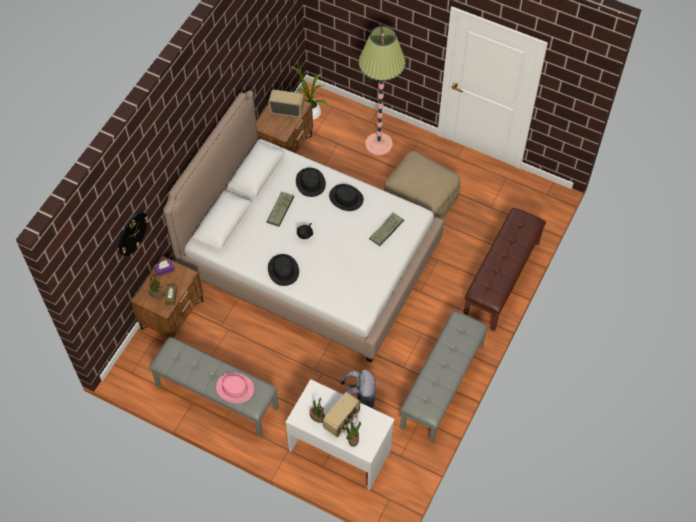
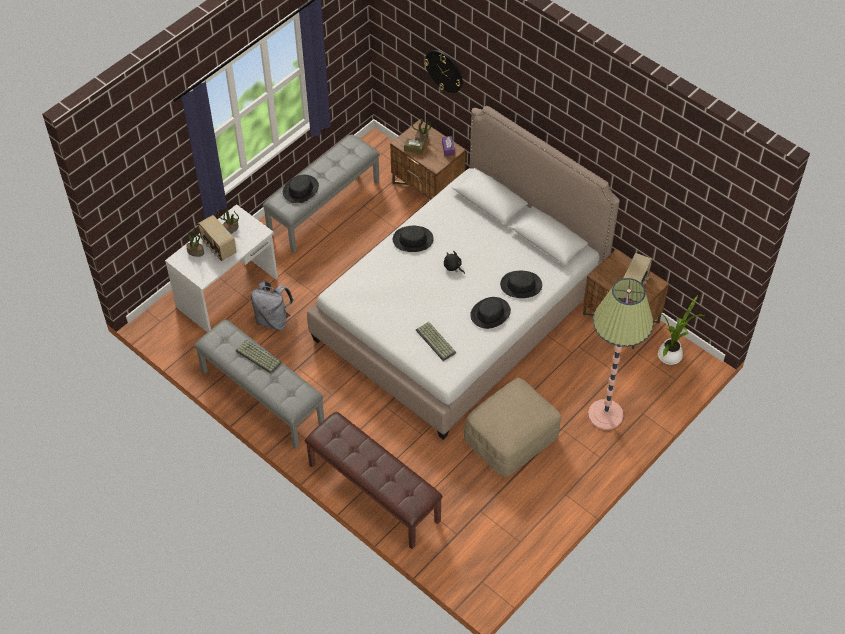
camera: 105 degrees right, 5 degrees down
(235, 388) = (301, 189): pink hat -> black hat
(280, 210) = (491, 252): keyboard -> keyboard (257, 357)

